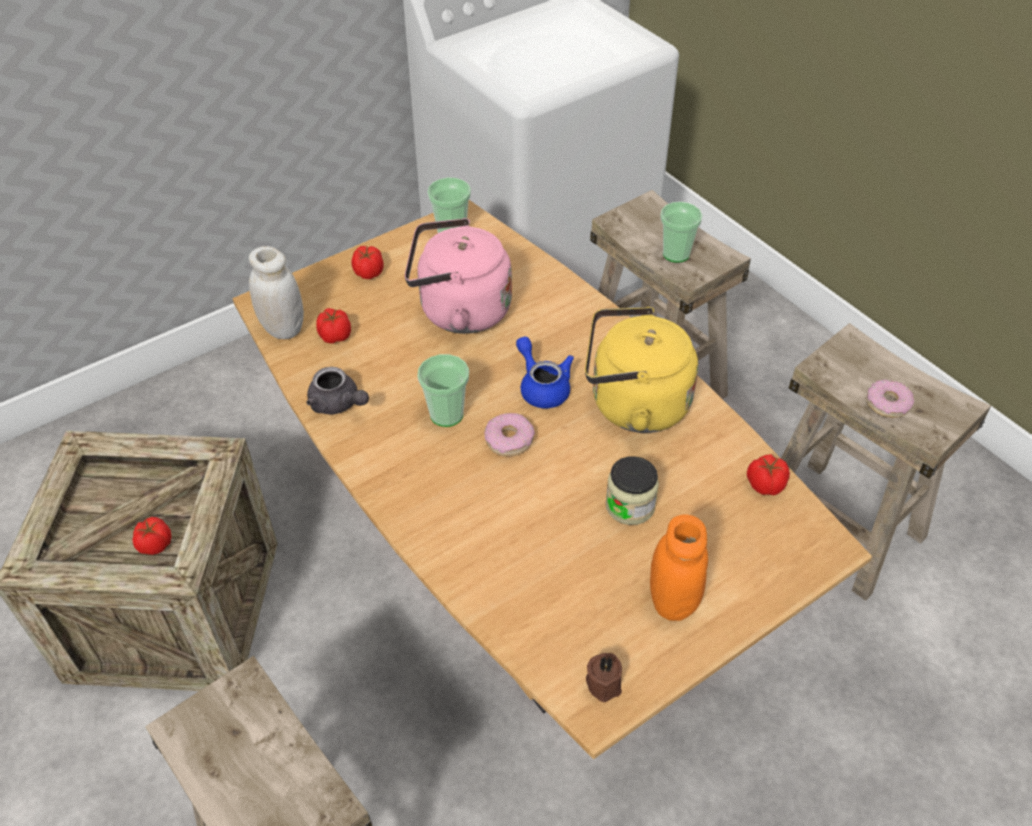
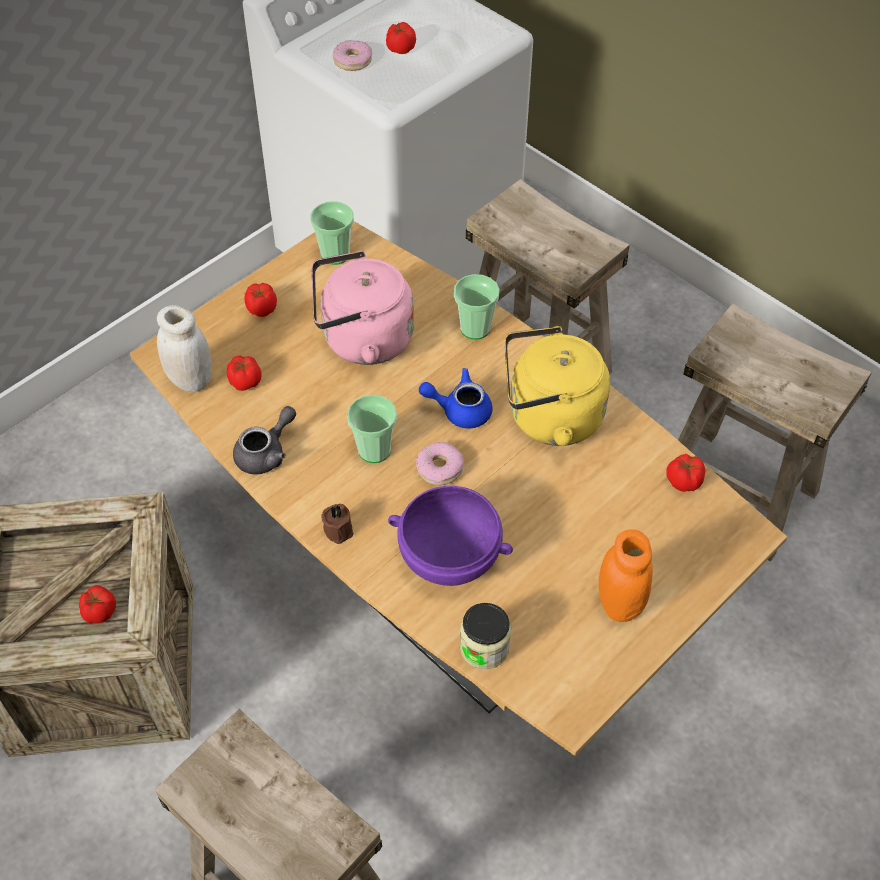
camera: 10 degrees left, 5 degrees up
(338, 404) = (266, 453): grey teapot -> grey teapot turned 75 degrees counterclockwise
(501, 527) = (450, 556): none -> purple bowl
(542, 387) = (459, 410): blue teapot -> blue teapot turned 45 degrees counterclockwise
(547, 51) = (400, 49): none -> tomato
(605, 683) = (573, 687): brown candle -> brown candle (339, 529)
(630, 506) = (564, 518): jar -> jar (484, 647)
(676, 254) = (556, 247): cup -> cup (475, 328)
(887, 403) = (778, 381): donut -> donut (352, 61)

